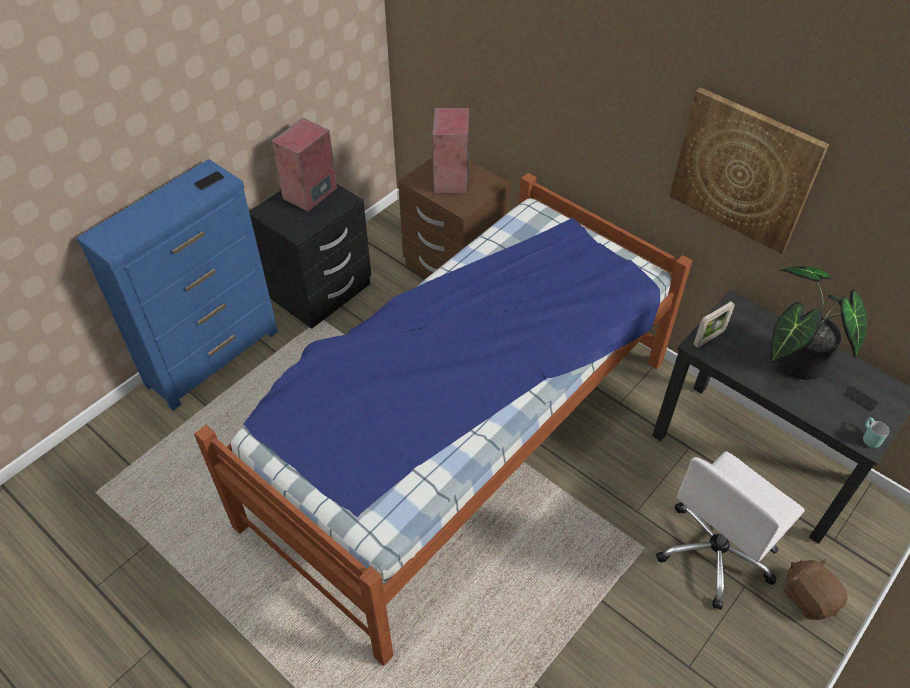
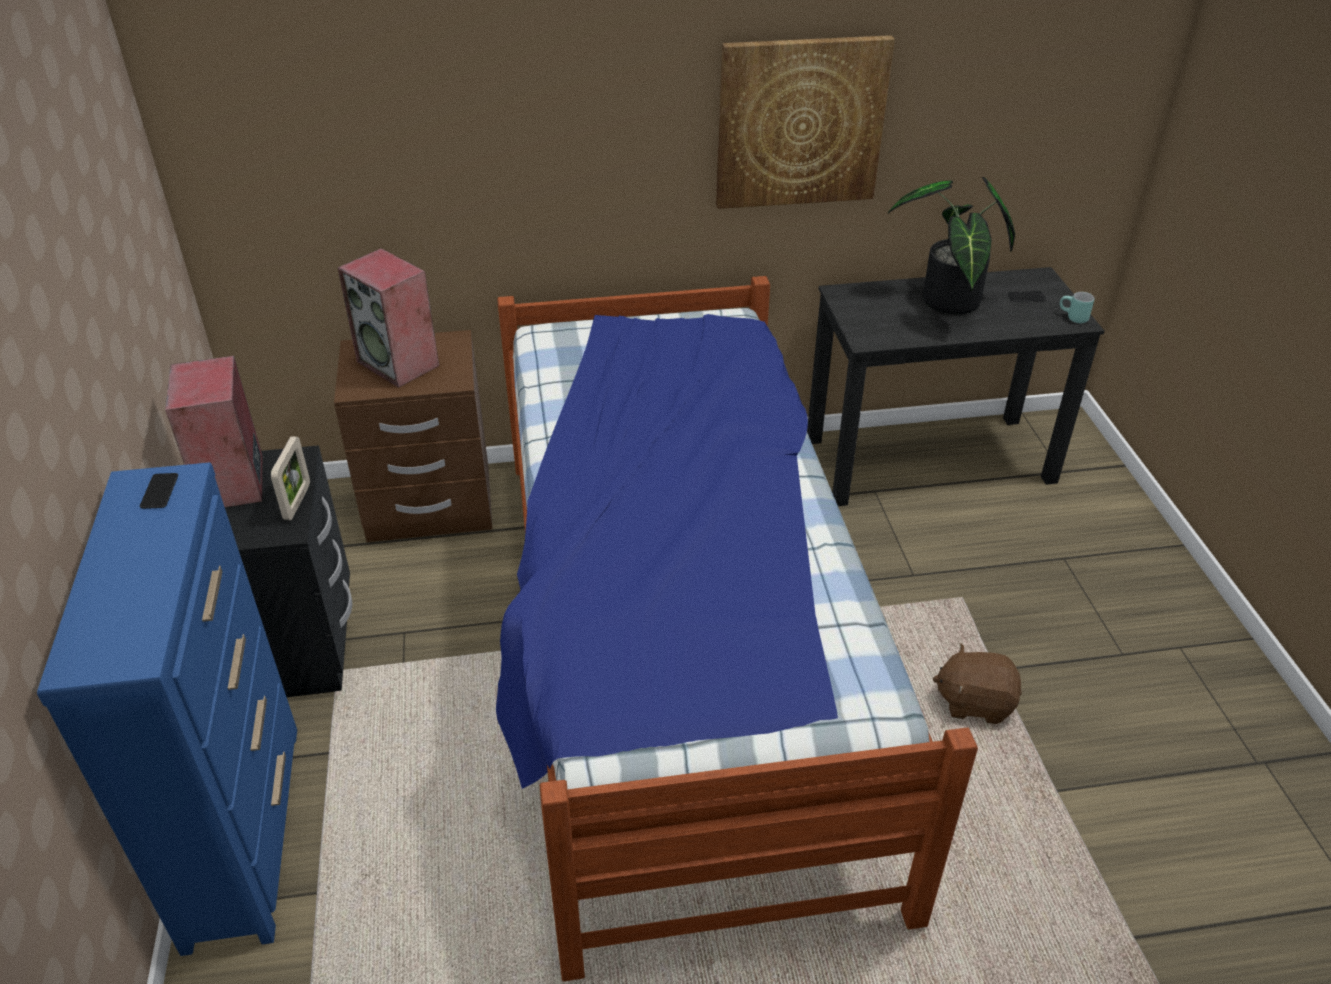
camera: 50 degrees left, 10 degrees down
(709, 338) = (865, 330): picture frame -> picture frame (297, 502)
(715, 553) = (1011, 553): white office chair -> none
(809, 597) = (1108, 525): brown plush toy -> brown plush toy (974, 702)

